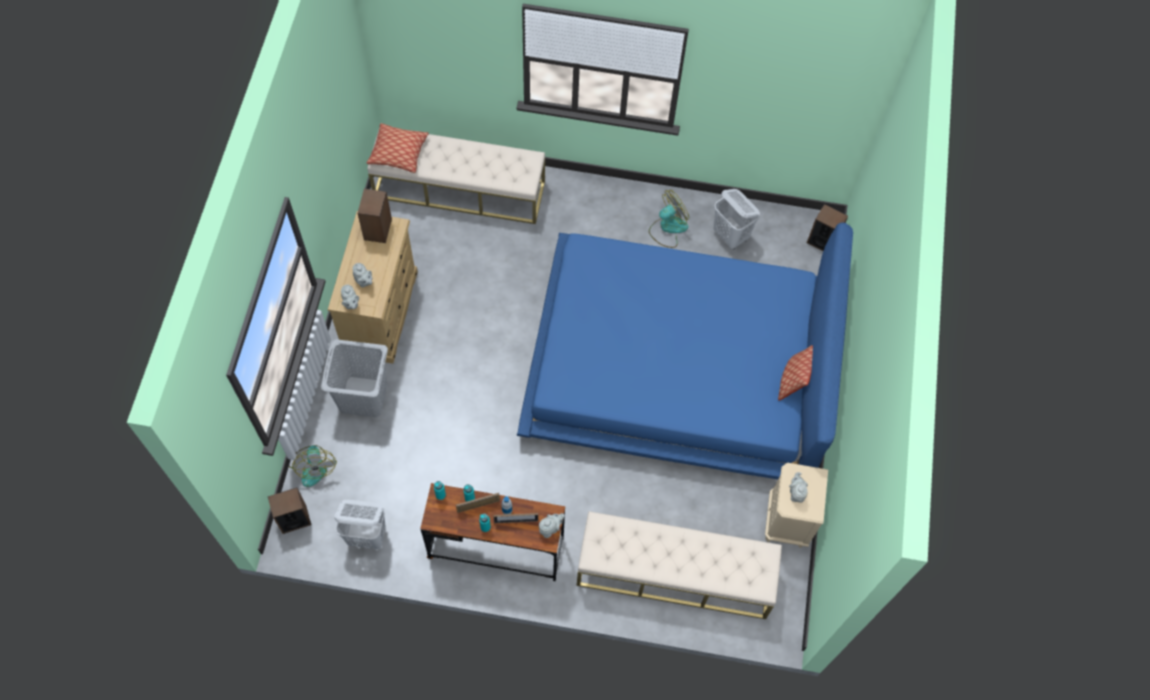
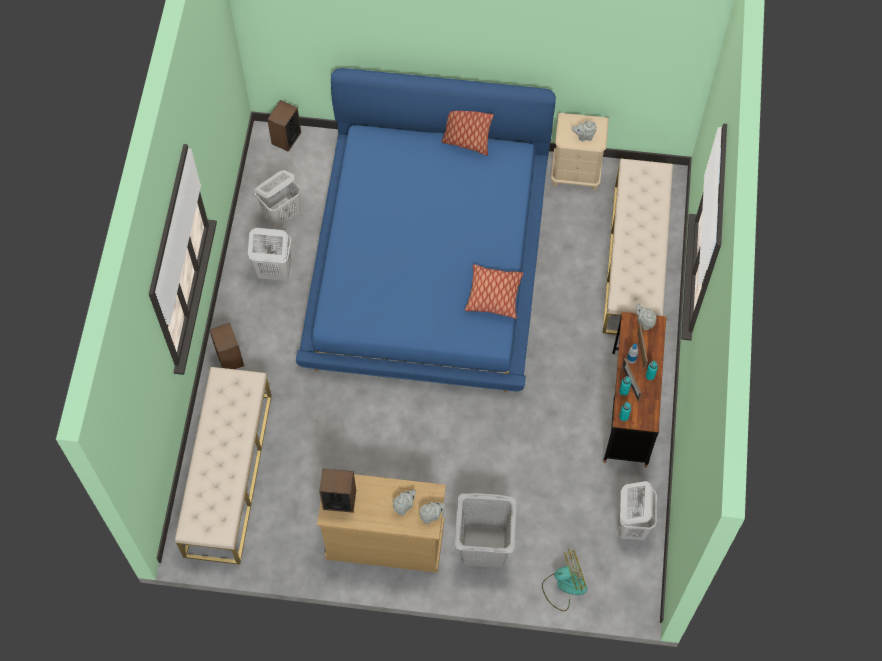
camera: 90 degrees left, 0 degrees up
(294, 519) = (622, 596): speaker -> speaker (229, 358)
(398, 153) = (213, 514): pillow -> pillow (494, 295)
(668, 228) = (274, 271): fan -> white laundry basket

